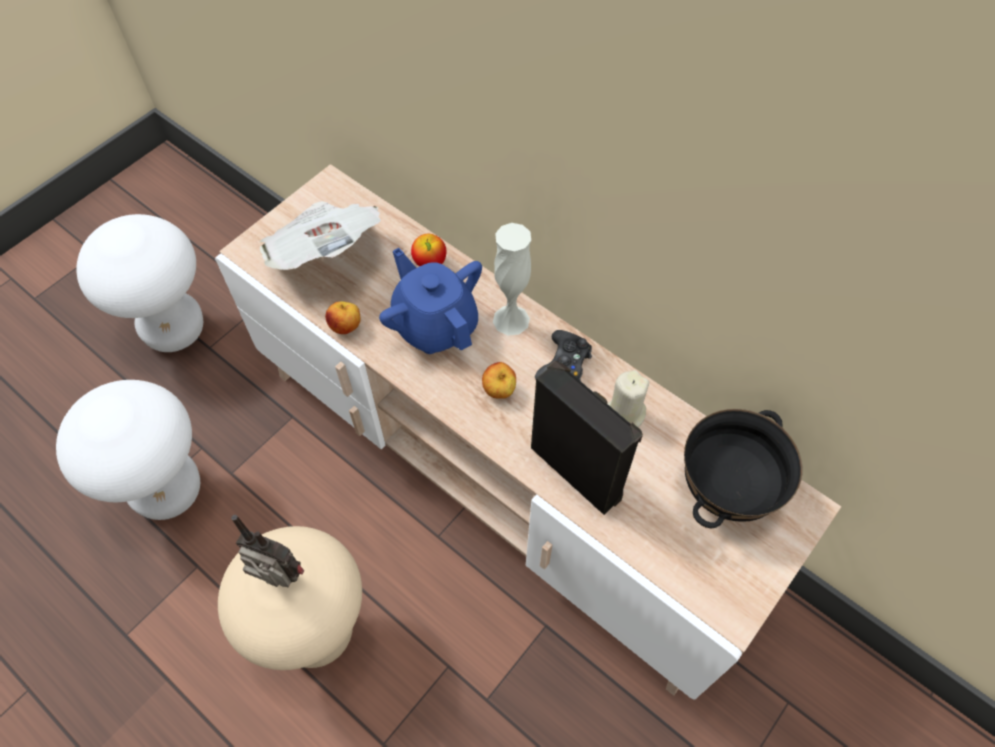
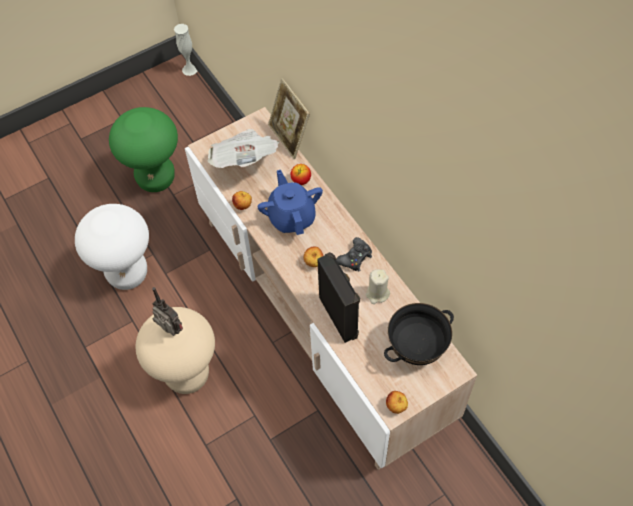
camera: 20 degrees right, 0 degrees up
(174, 330) = (156, 179): white stool -> green stool
(387, 201) = (289, 138): none -> picture frame
(511, 320) = (334, 225): white vase -> white vase (190, 69)
(736, 604) = (396, 406): none -> apple

